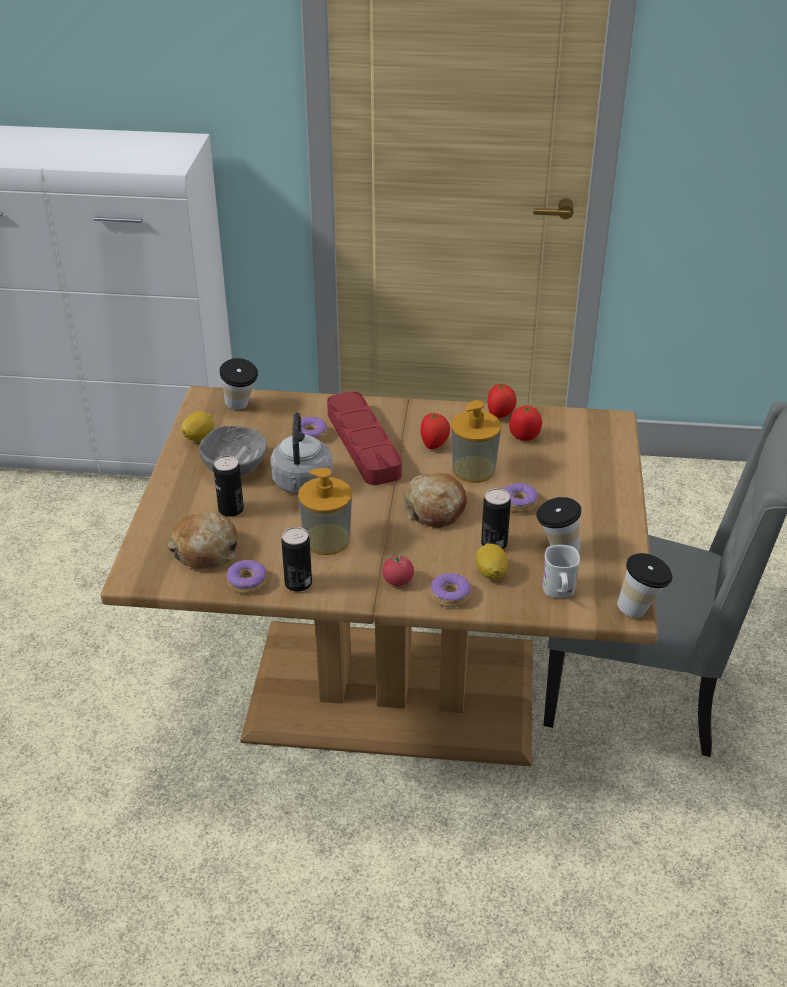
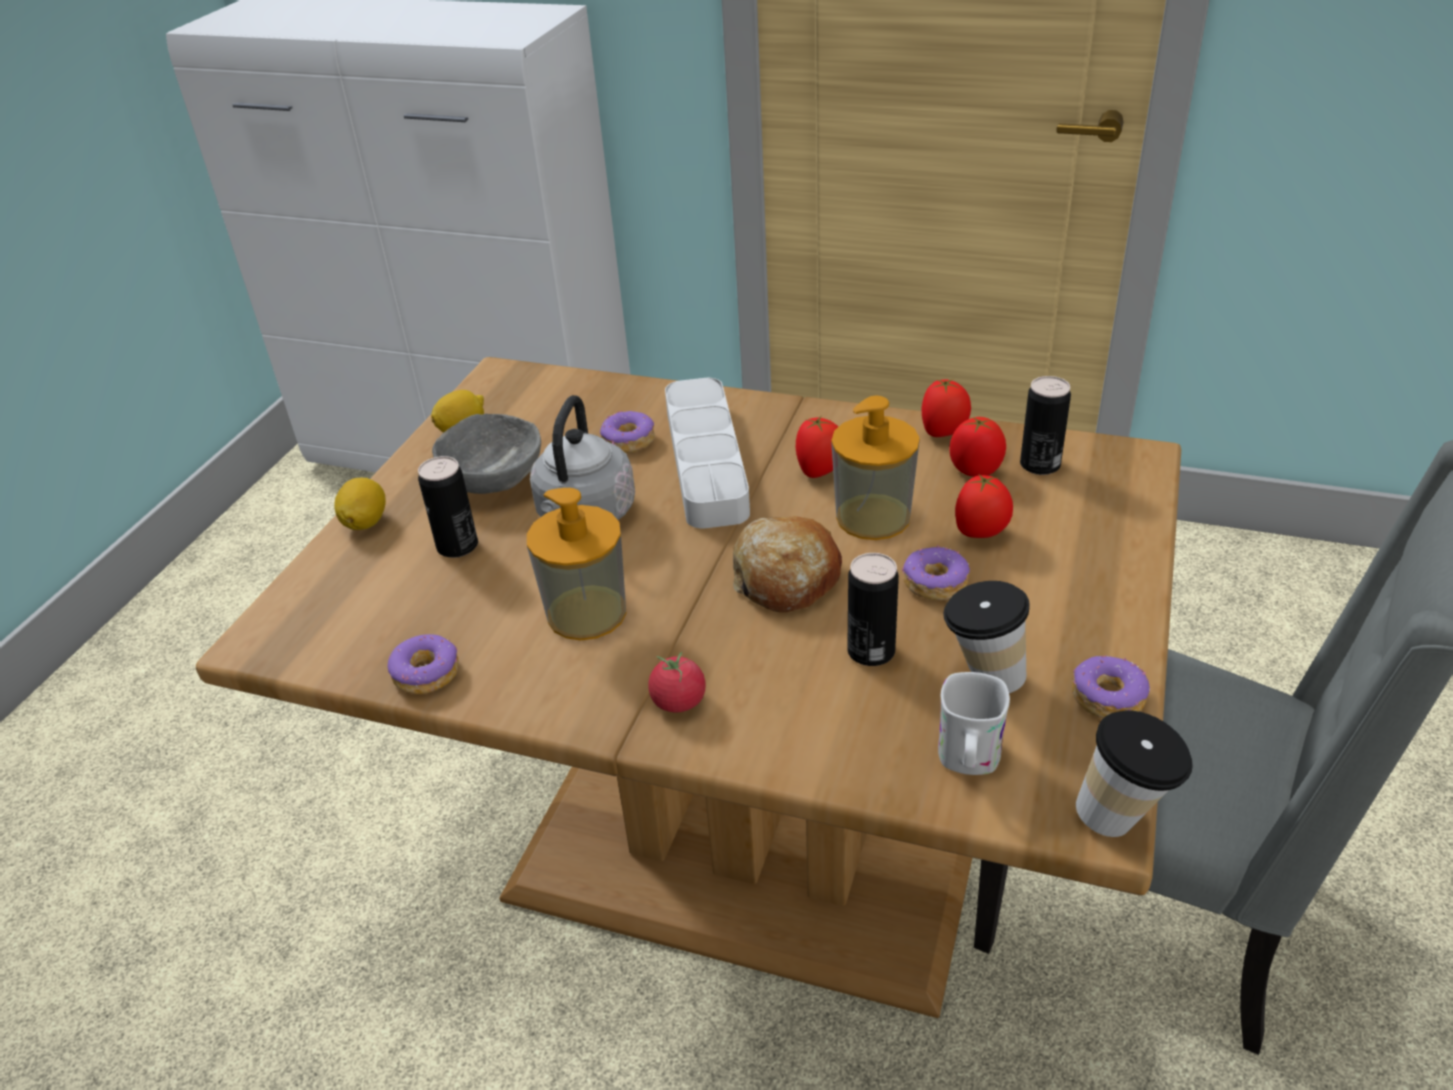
camera: 15 degrees right, 0 degrees up
(205, 550) = (386, 610): bread -> none
(241, 407) = (543, 391): cup -> none
(298, 583) = (508, 685): can -> can (1040, 465)
(363, 443) = (706, 460): red tray -> grey tray
(449, 595) = (761, 742): donut -> donut (1107, 697)
(491, 573) = (849, 707): lemon -> lemon (365, 522)
(536, 473) = (981, 533): none -> tomato

